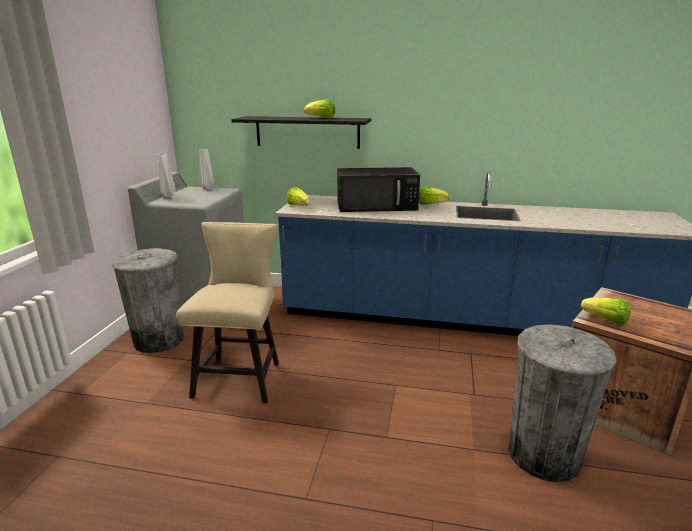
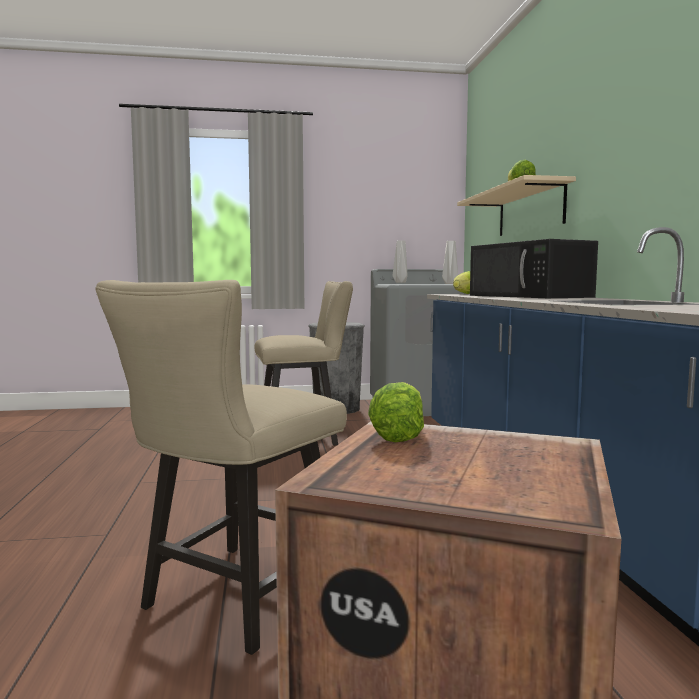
camera: 70 degrees right, 15 degrees down
(307, 132) = (530, 211): black shelf -> beige shelf
(430, 204) = (597, 298): lettuce -> none
(543, 455) = (233, 601): grey trash can -> beige chair

